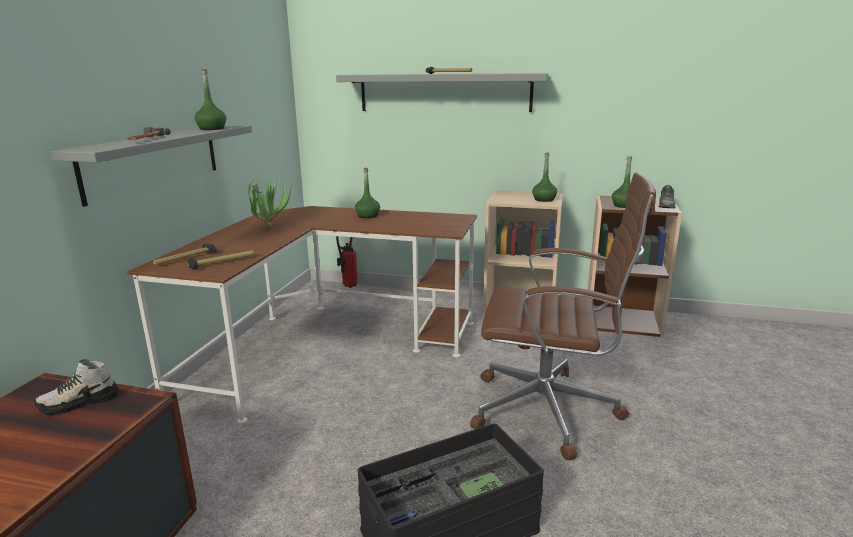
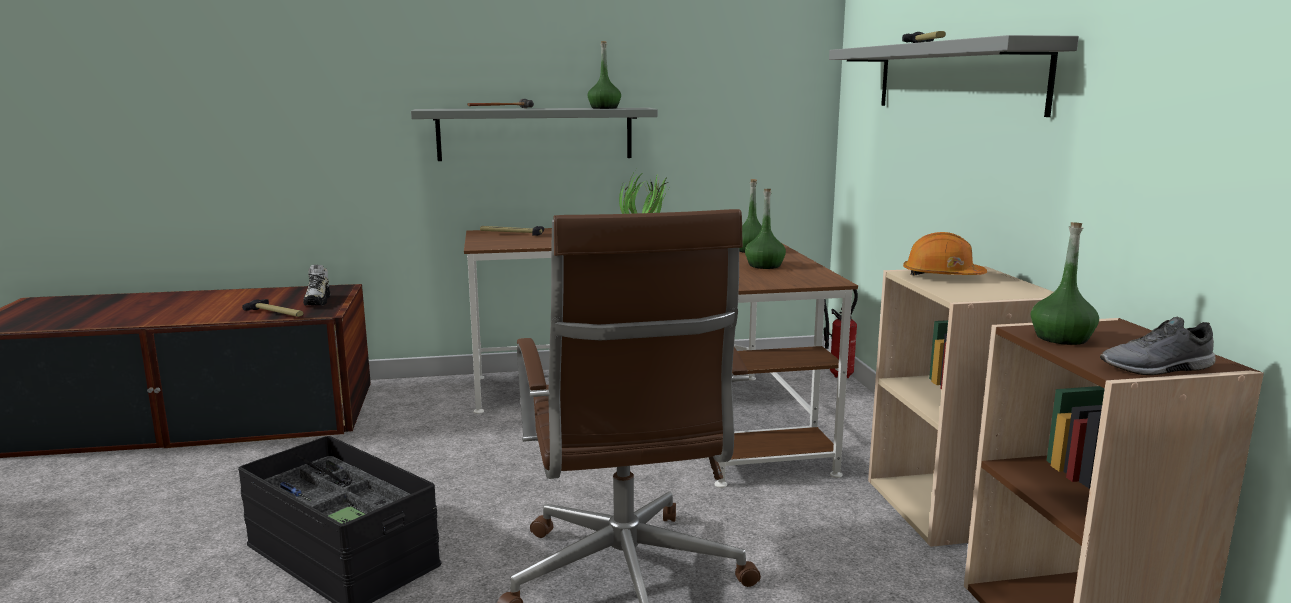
camera: 65 degrees right, 5 degrees down
(79, 403) = (318, 301): shoe -> shoe turned 135 degrees counterclockwise
(222, 262) = (510, 242): hammer -> hammer (277, 314)
(509, 198) = (942, 276): none -> orange hard hat
(544, 200) = (980, 292): green bottle -> green bottle (764, 265)

